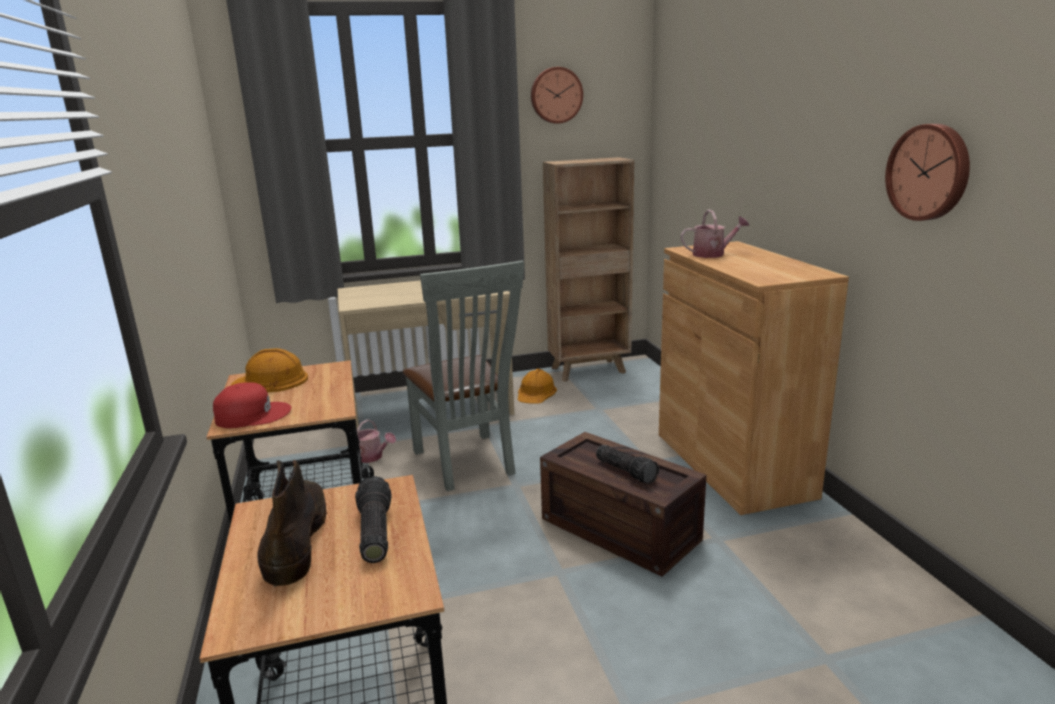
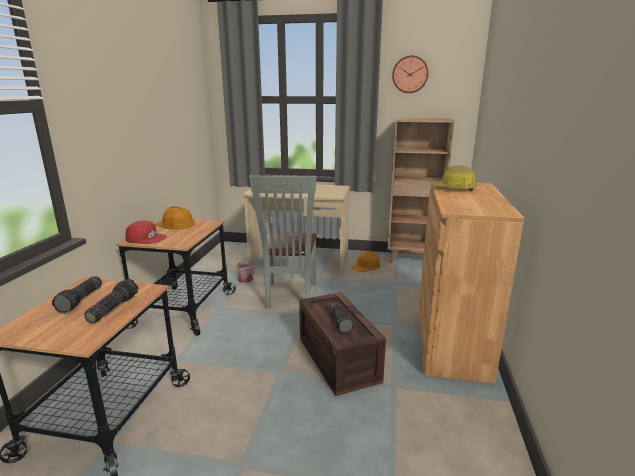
camera: 25 degrees right, 0 degrees up
(296, 537) = (81, 300): brown boot -> flashlight
(713, 254) = (454, 189): watering can -> hard hat
(929, 172) = (571, 138): wall clock -> none

